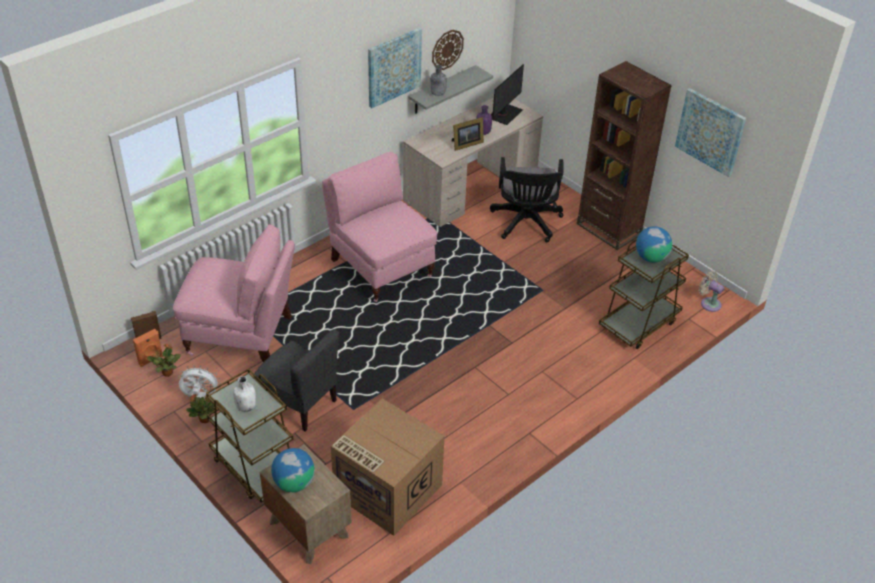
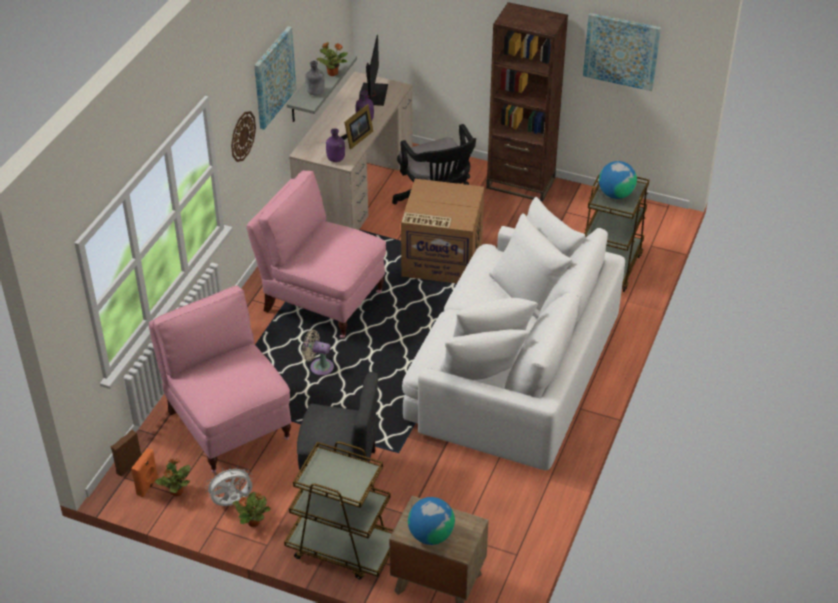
camera: 25 degrees left, 0 degrees up
(242, 336) = (228, 424): pink chair -> pink chair turned 105 degrees counterclockwise
(246, 406) = (341, 479): white bottle -> none
(386, 490) = (485, 516): cardboard box -> cardboard box (441, 259)
(437, 155) = (336, 159): none -> purple bottle
(447, 49) = (309, 41): wall clock -> wall clock (242, 136)
(463, 83) = (332, 73): none -> potted plant
(494, 380) = (513, 371): none -> white sofa
(709, 303) = (659, 224): beige fan -> beige fan (319, 366)

